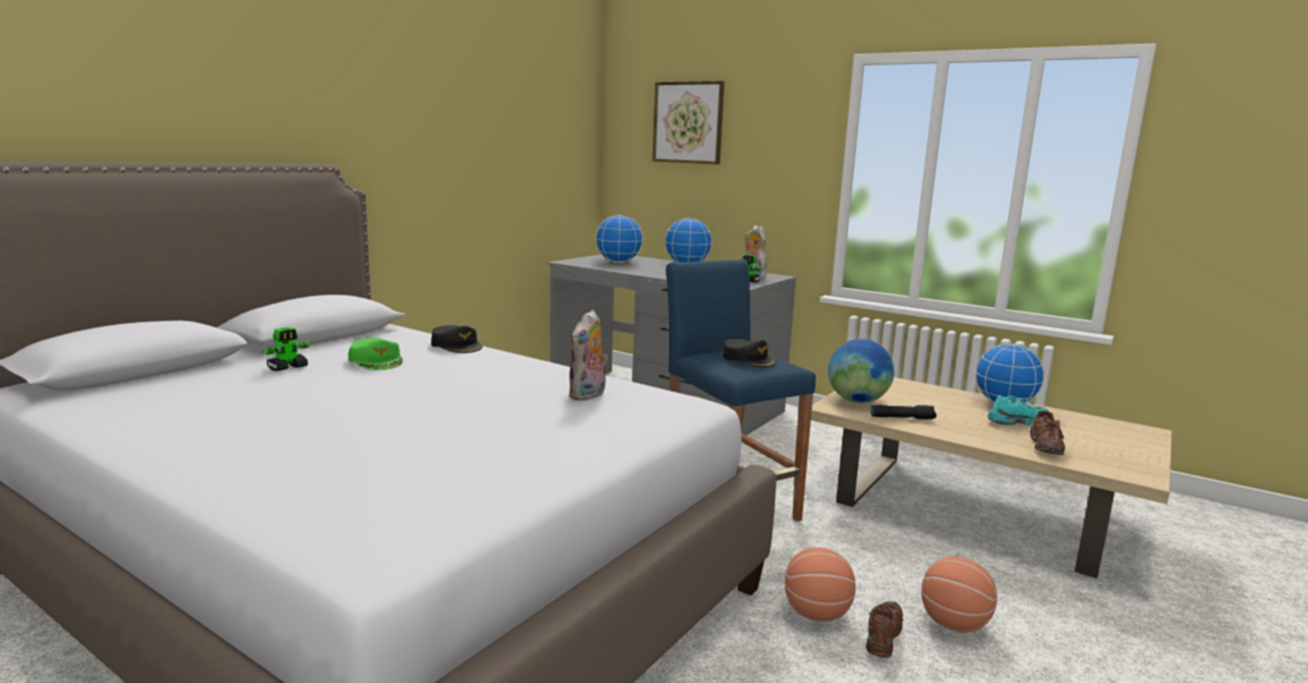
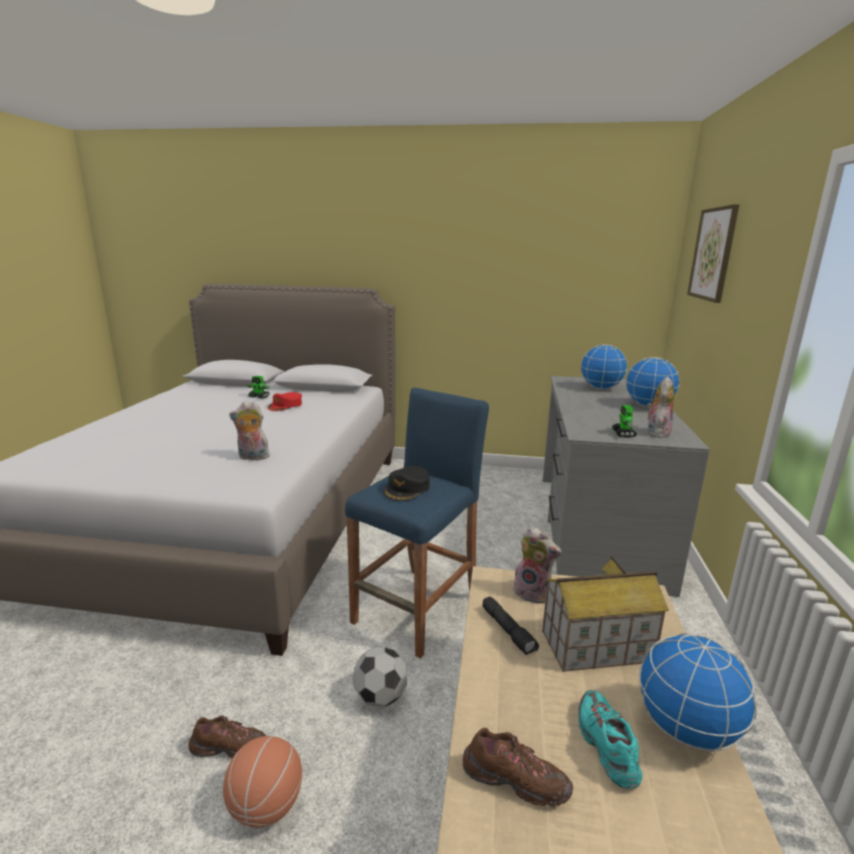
camera: 65 degrees right, 5 degrees up
(376, 361) = (285, 405): green cap -> red cap
(457, 345) = (335, 411): black cap -> none
(817, 614) = (255, 698): basketball -> none
(843, 549) = (380, 697): none -> football
(857, 401) = (533, 593): globe -> plush toy
(927, 402) = (596, 647): none -> toy house
(1016, 423) = (606, 745): turquoise shoe -> turquoise shoe turned 150 degrees counterclockwise
(1045, 447) = (514, 781): brown shoe -> brown shoe turned 150 degrees counterclockwise

